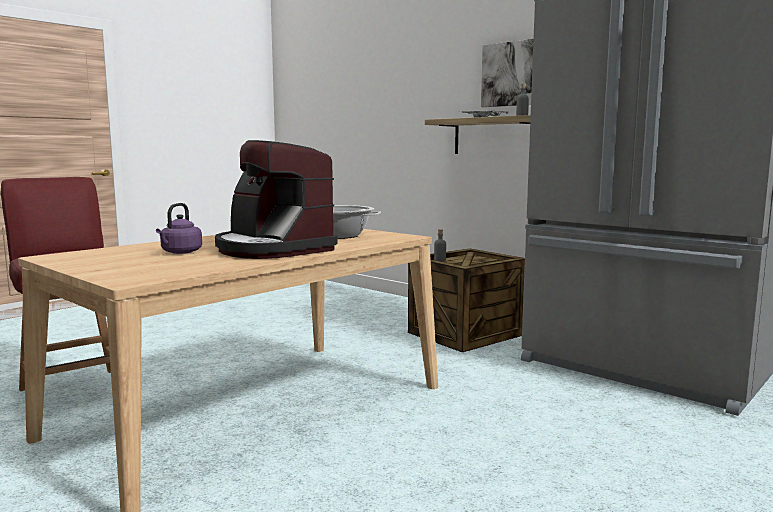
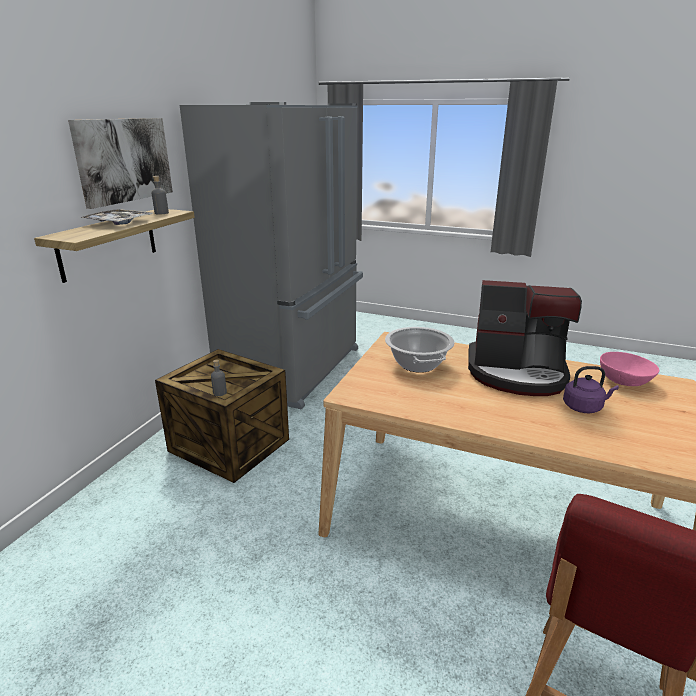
camera: 110 degrees left, 15 degrees up
(183, 269) = (624, 380): none -> pink bowl
(272, 249) = (517, 373): coffee machine -> coffee machine turned 75 degrees clockwise

